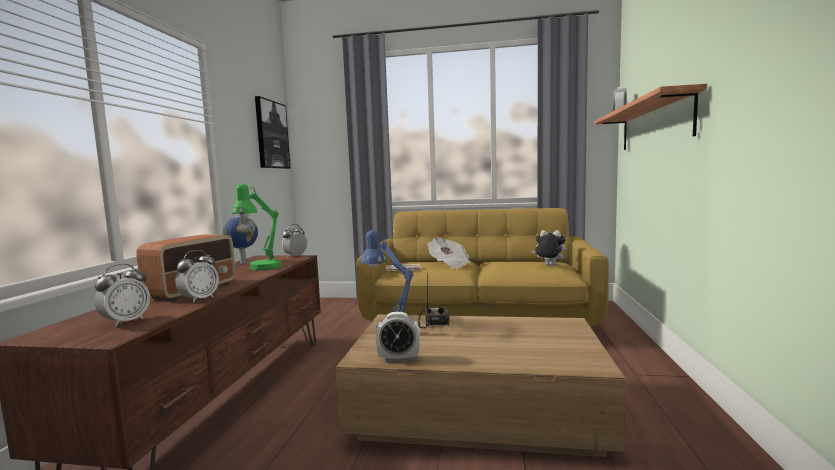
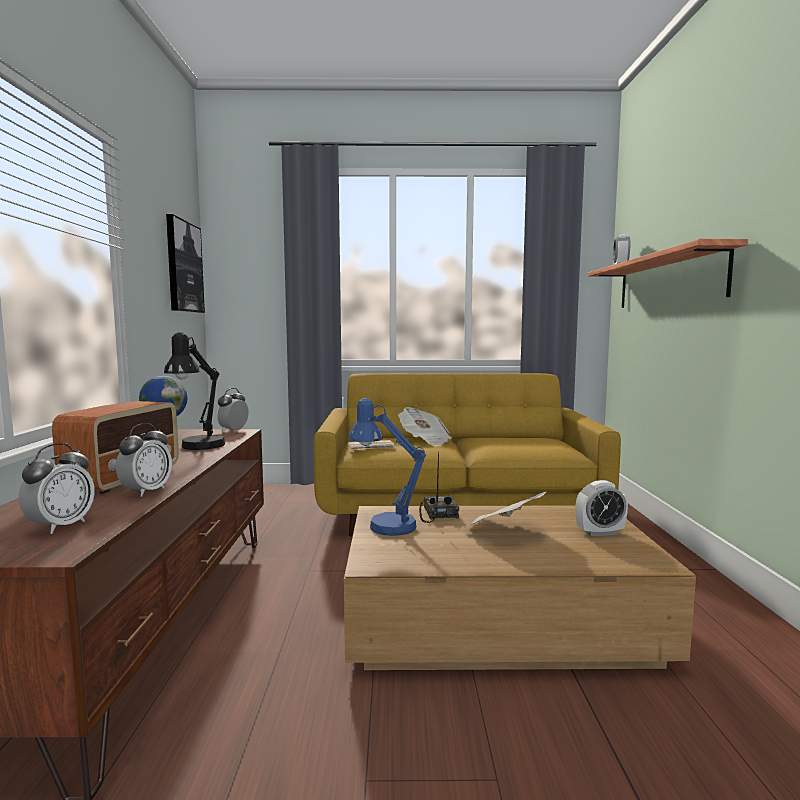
camera: 10 degrees left, 0 degrees up
(261, 268) = (198, 447): green table lamp -> black table lamp
(399, 359) = (420, 563): alarm clock -> alarm clock (600, 532)
(479, 336) = (503, 531): none -> newspaper
(548, 265) = (546, 442): plush toy -> none

